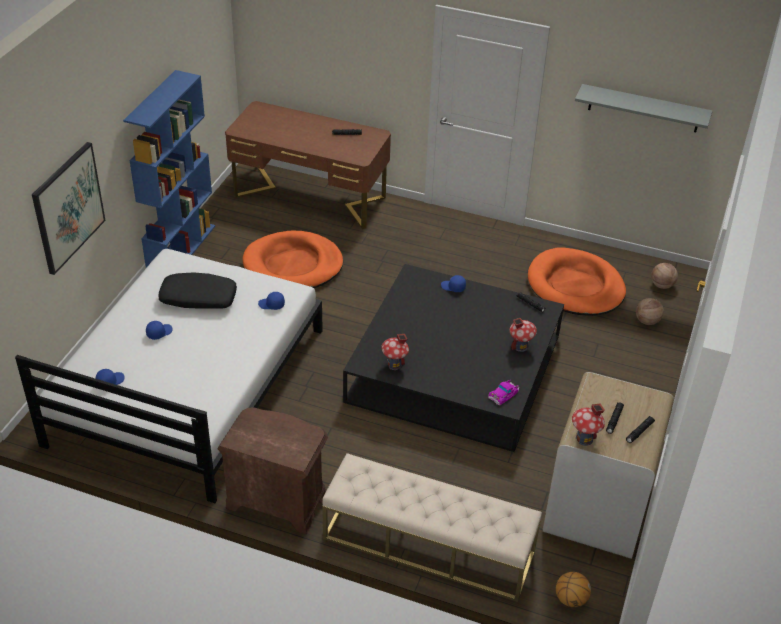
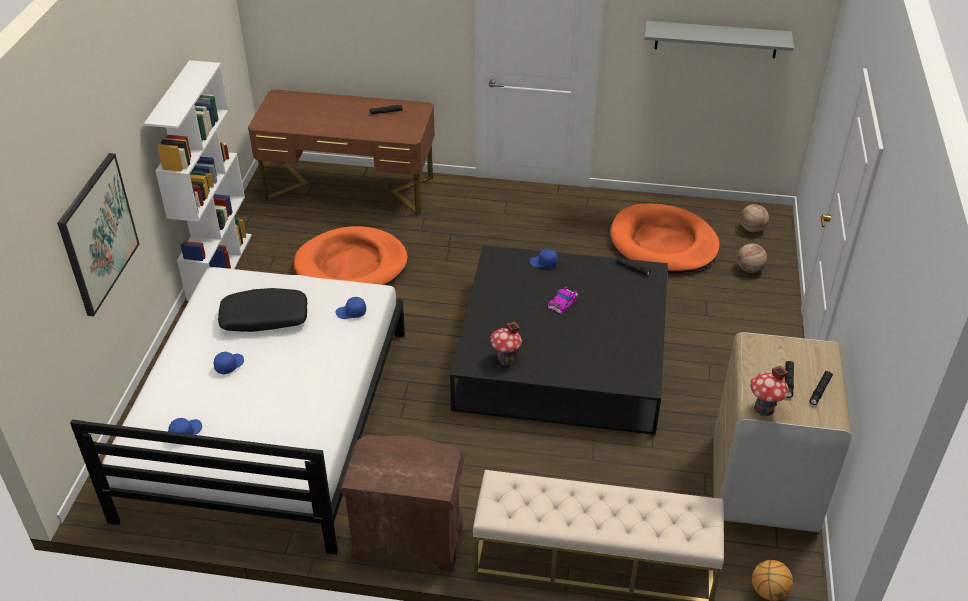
camera: 10 degrees left, 0 degrees up
(181, 249) = (219, 266): blue bookcase -> white bookcase
(503, 394) = (635, 372): toy car -> toy car (563, 302)
(520, 346) = (636, 316): toy house -> none

